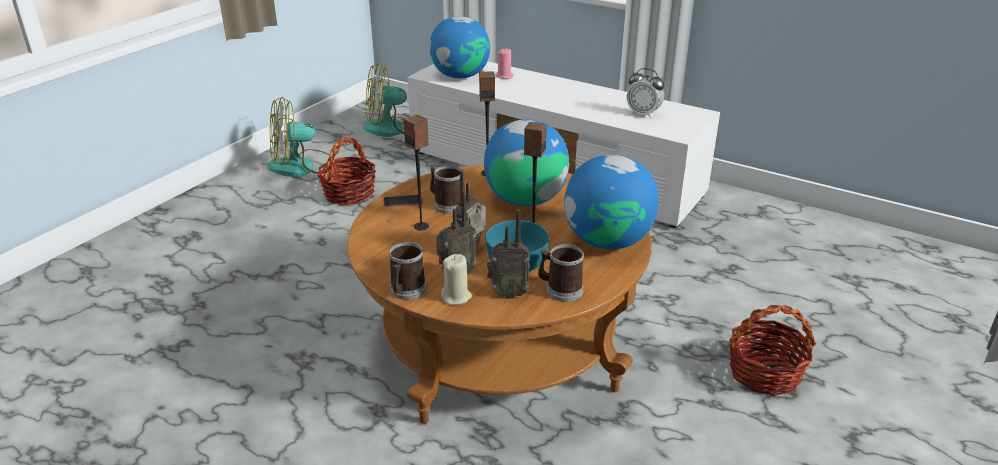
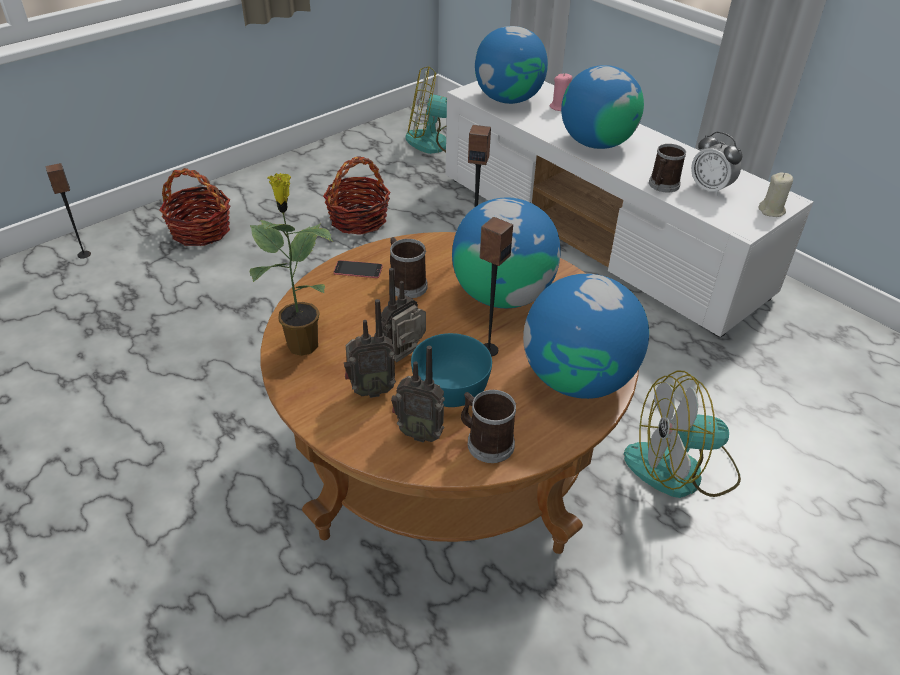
camera: 15 degrees right, 10 degrees up
(302, 167) = (323, 177): fan -> fan (681, 469)
(384, 255) = (302, 343): none -> potted plant
(406, 291) = (303, 402): mug -> mug (662, 185)
(421, 226) = (363, 310): speaker -> speaker (84, 254)
(456, 297) = (356, 424): beige candle -> beige candle (771, 211)
(544, 96) = (596, 143): none -> globe
(764, 373) = (756, 573): basket -> basket (200, 231)

